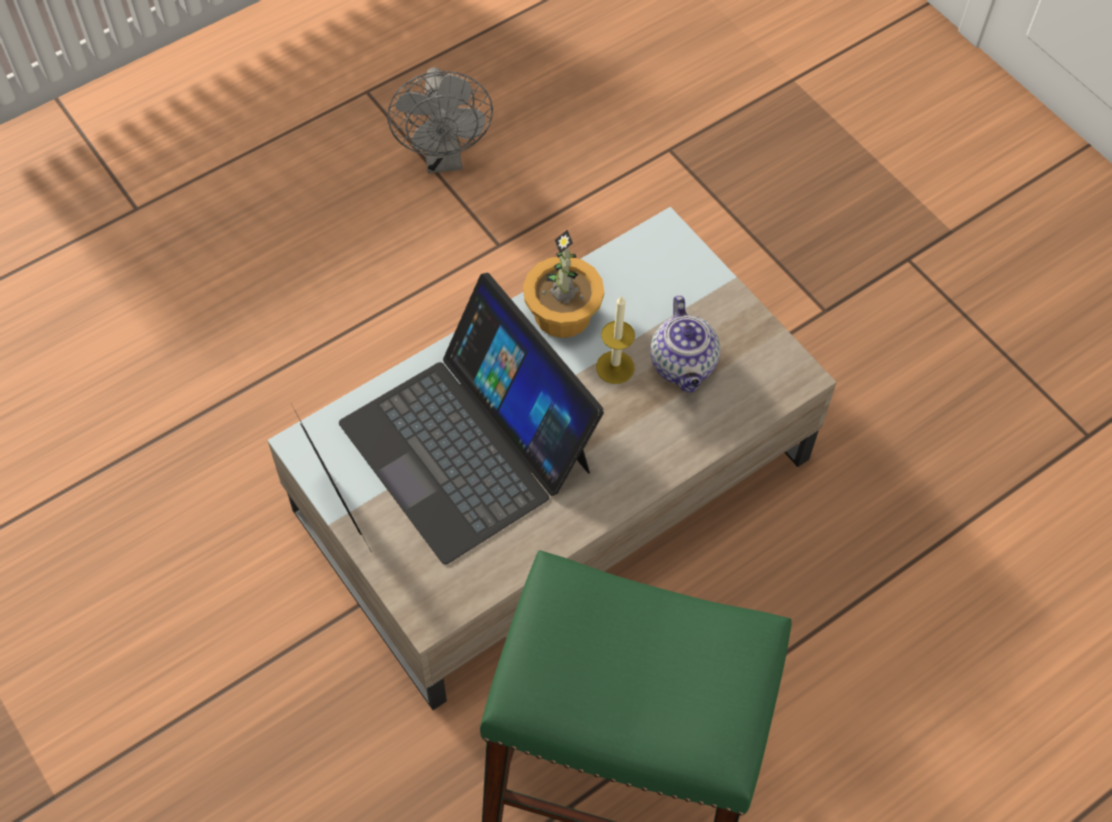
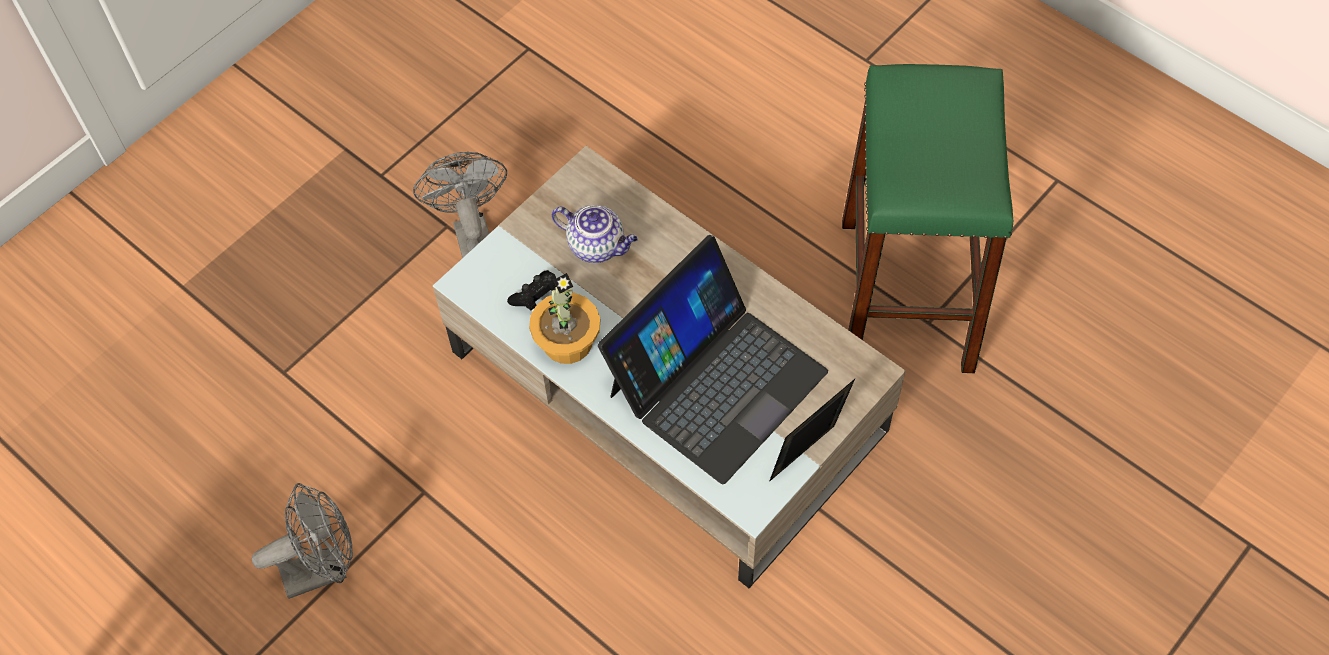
camera: 100 degrees left, 0 degrees up
(615, 367) = (611, 293): candle -> none
(629, 295) = (536, 297): none -> black game controller
(684, 366) = (597, 246): teapot -> teapot turned 45 degrees clockwise
(809, 332) = (471, 234): none -> grey fan

